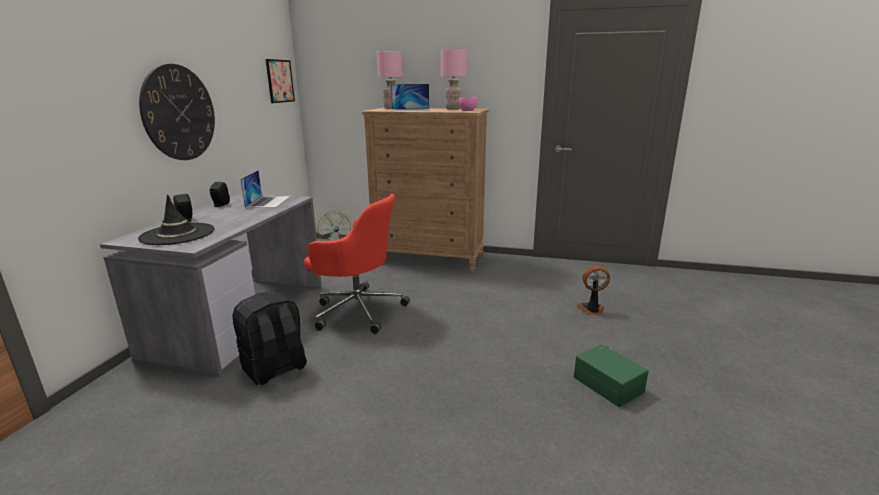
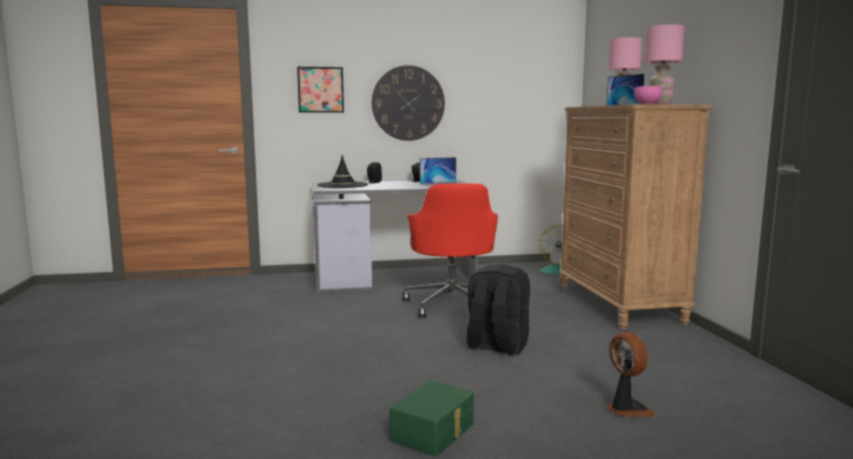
camera: 65 degrees right, 10 degrees down
(275, 369) = (336, 303): black backpack -> black backpack (496, 346)
(280, 81) = (549, 81): picture -> picture (320, 89)

